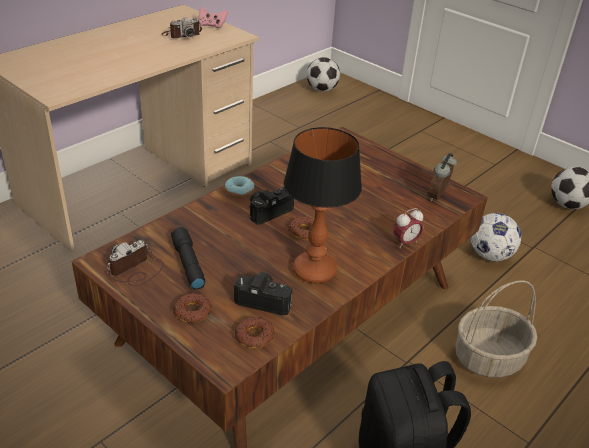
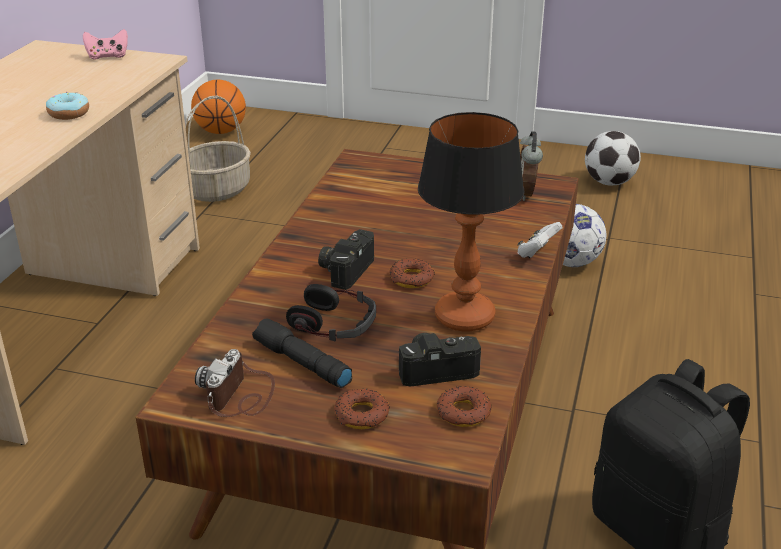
camera: 25 degrees left, 5 degrees down
(182, 35) = (77, 76): camera -> none
(229, 244) = (334, 323): none -> headphones
(239, 192) = (287, 260): donut -> donut (69, 114)
(321, 90) = (221, 131): football -> basketball
(405, 243) = (537, 253): alarm clock -> white game controller
(488, 358) = (654, 372): basket -> basket (217, 190)

